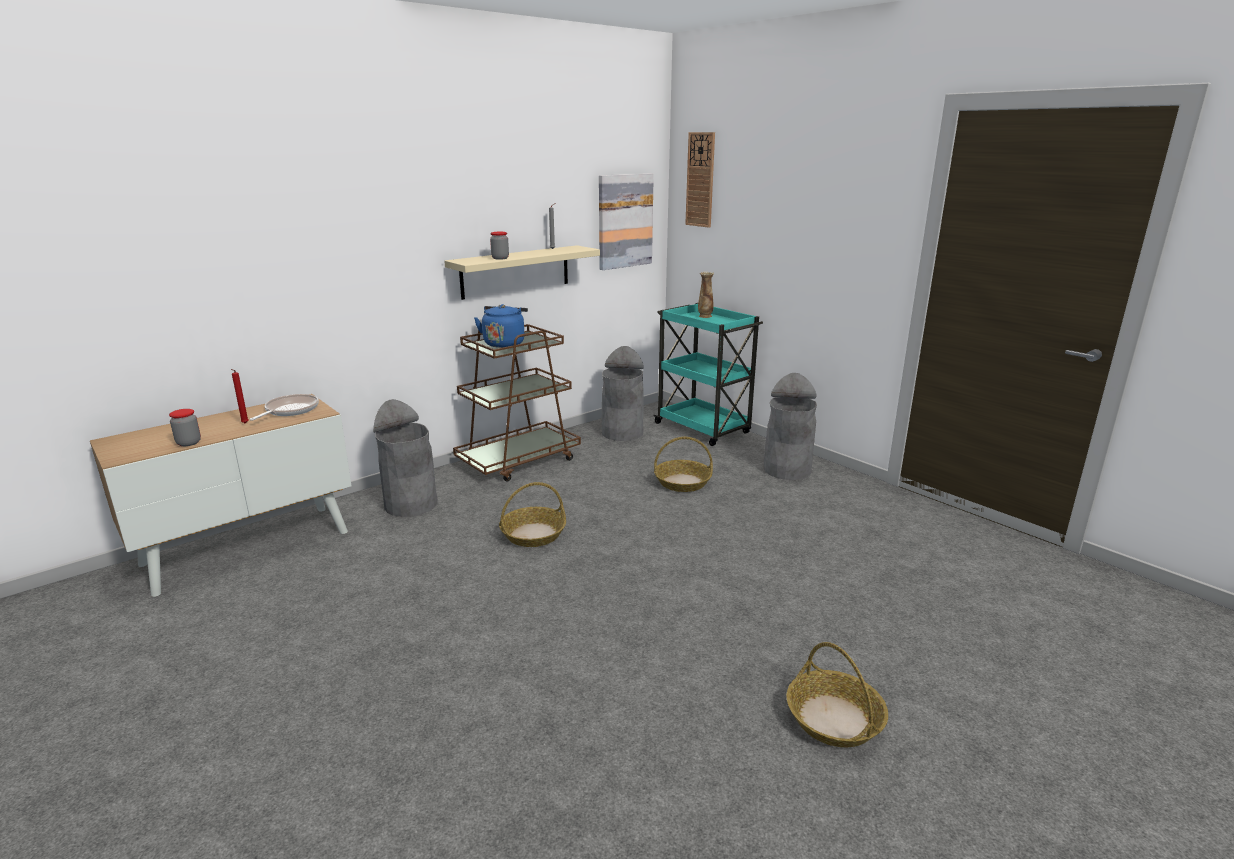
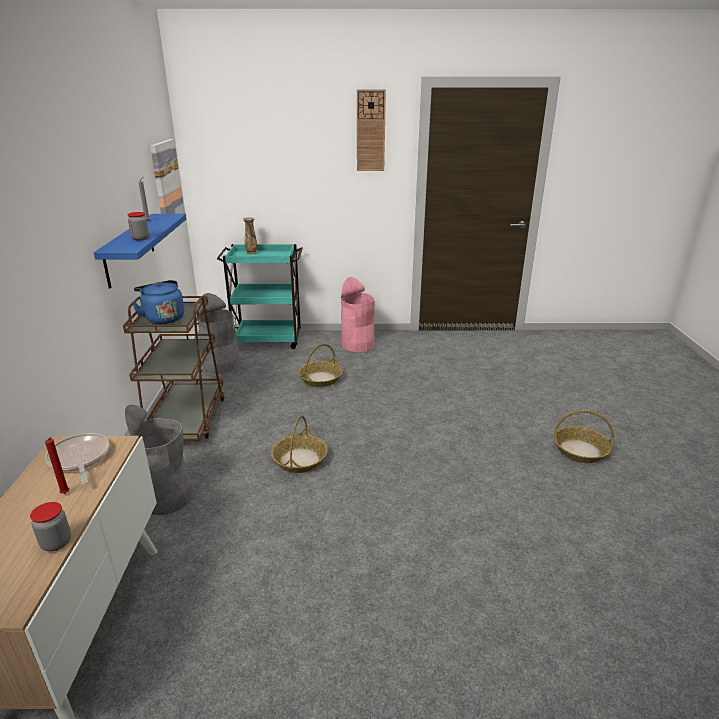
camera: 50 degrees left, 5 degrees up
(515, 271) = (129, 249): beige shelf -> blue shelf
(700, 180) = (215, 142): wall clock -> wall clock (370, 131)
(787, 470) = (358, 345): grey trash can -> pink trash can

